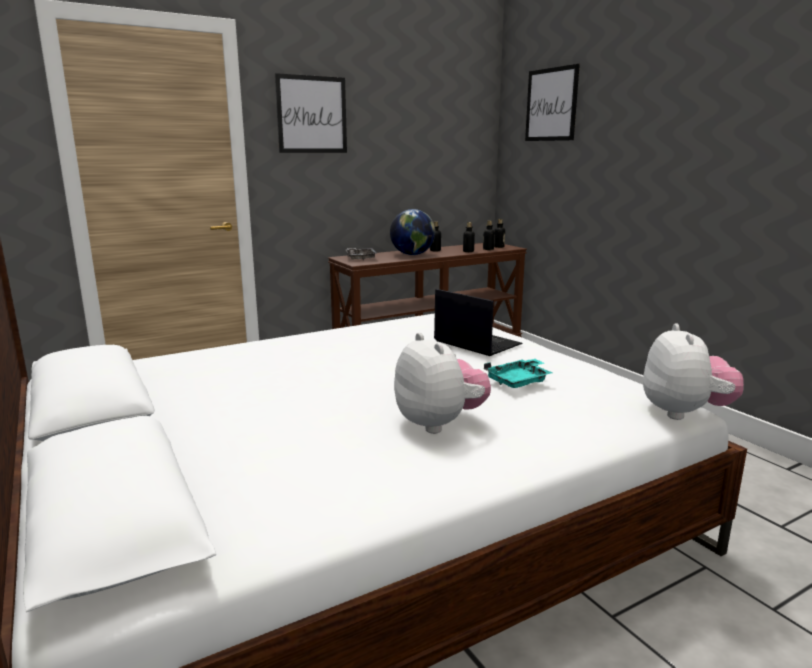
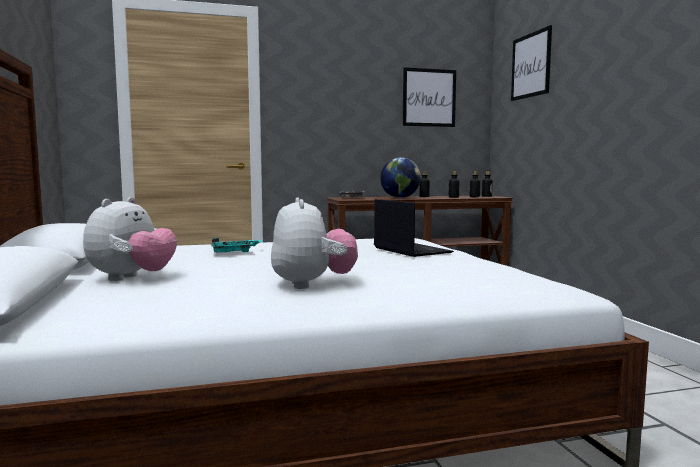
camera: 15 degrees right, 10 degrees down
(312, 115) = (317, 79): picture -> picture (429, 98)
(519, 381) = (417, 267): turquoise tray -> turquoise tray (234, 252)
(684, 413) = (569, 295): plush toy -> plush toy (132, 278)

